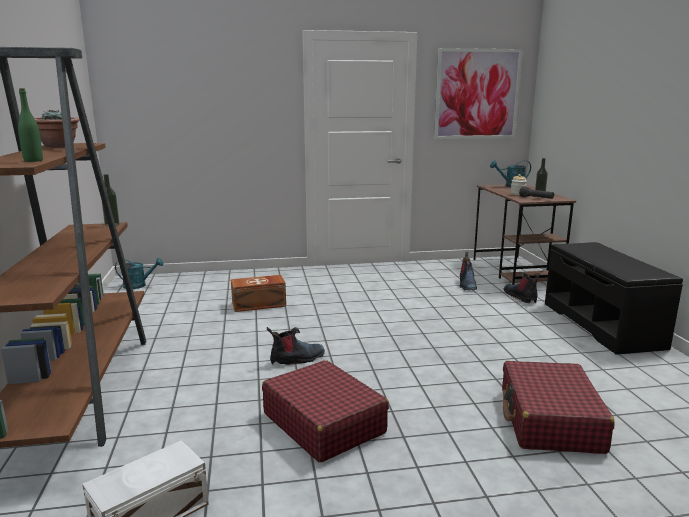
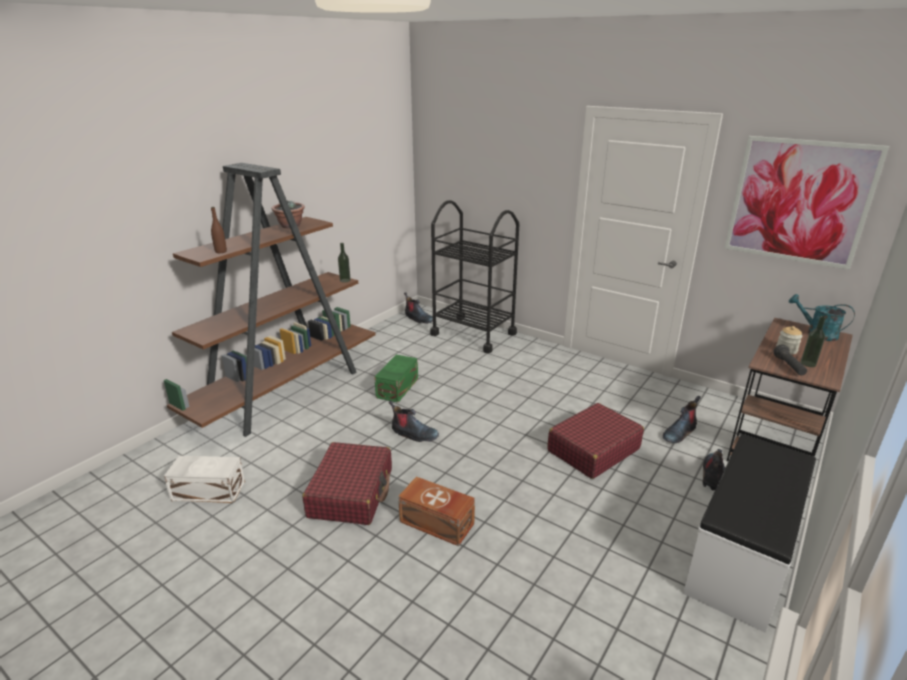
camera: 45 degrees right, 10 degrees up
(33, 161) = (221, 251): green bottle -> brown bottle
(139, 285) = (418, 319): turquoise watering can -> boot
(215, 337) = (396, 388): none -> green storage box
(218, 280) = (473, 334): none -> black cart
(259, 304) = (465, 372): brown storage box -> brown storage box (437, 523)
(549, 420) = (489, 599): red suitcase -> red suitcase (593, 450)
(602, 324) = (743, 556): black bench -> white bench

